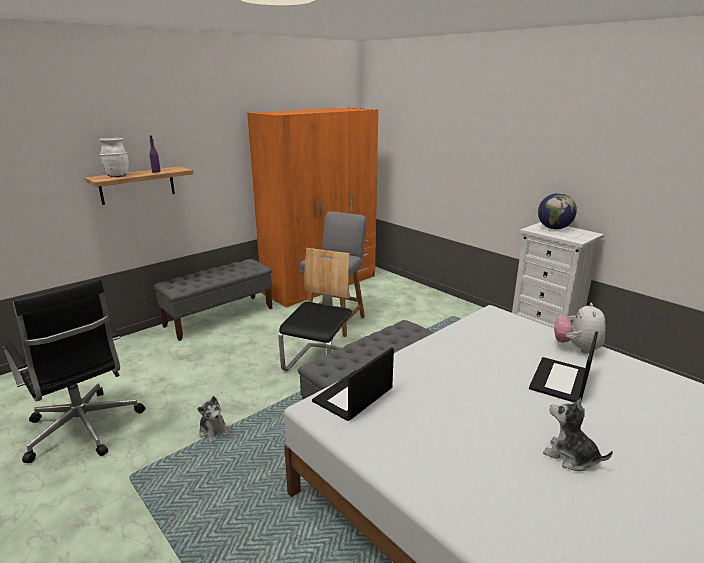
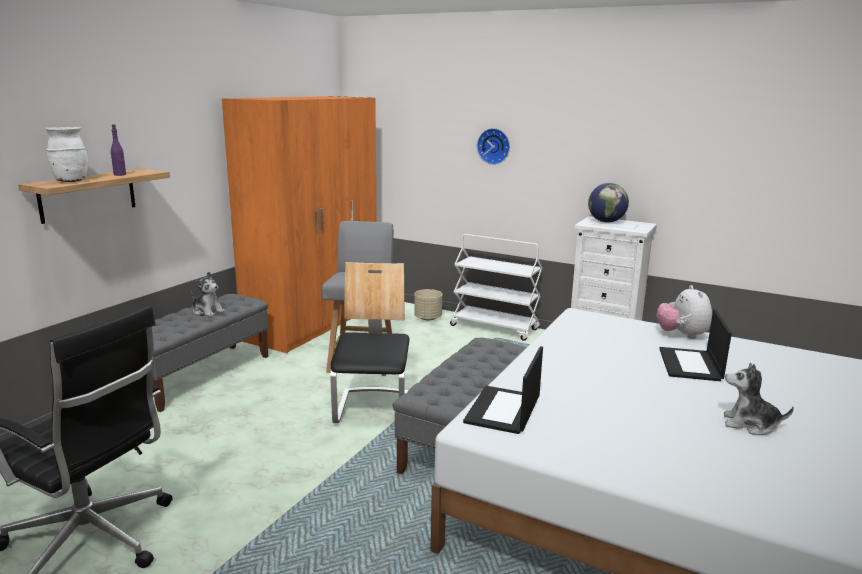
camera: 20 degrees left, 5 degrees down
(214, 431) = (288, 506): plush toy -> plush toy (207, 311)
(408, 291) = (428, 318): none -> beige planter
(458, 307) = (495, 327): none -> white cart
(469, 153) = (494, 146): none -> wall clock

